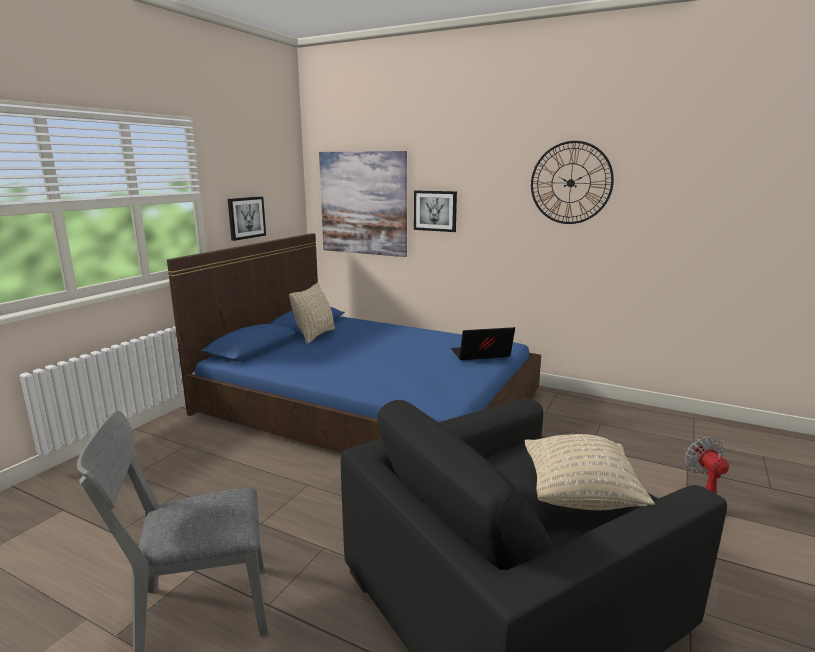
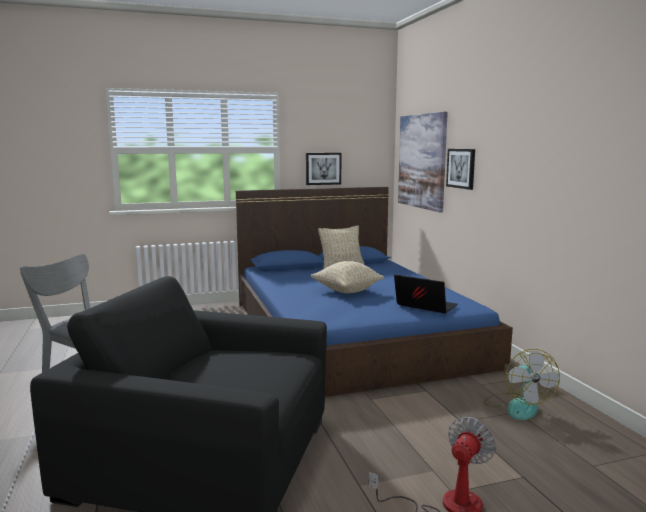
camera: 45 degrees right, 5 degrees down
(570, 183) = (555, 137): wall clock -> none
(580, 496) = (232, 383): beige pillow -> beige pillow (347, 291)
(592, 418) = (517, 406): none -> fan

